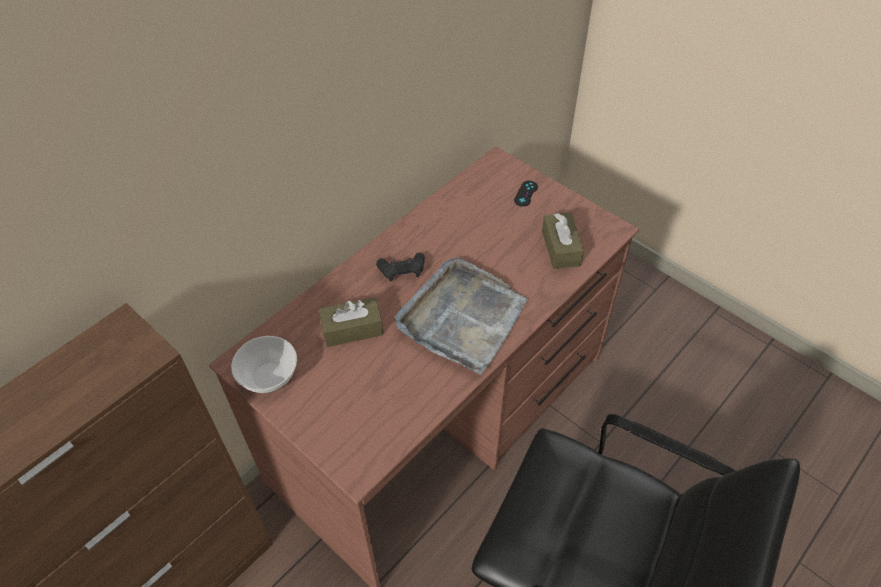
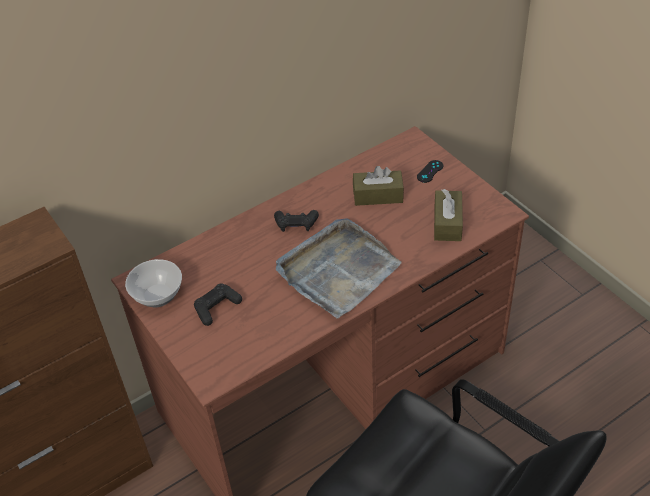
camera: 15 degrees right, 5 degrees down
(341, 381) = (217, 308): none -> black game controller
(352, 329) = (238, 267): brown tissue box -> brown tissue box (378, 195)

